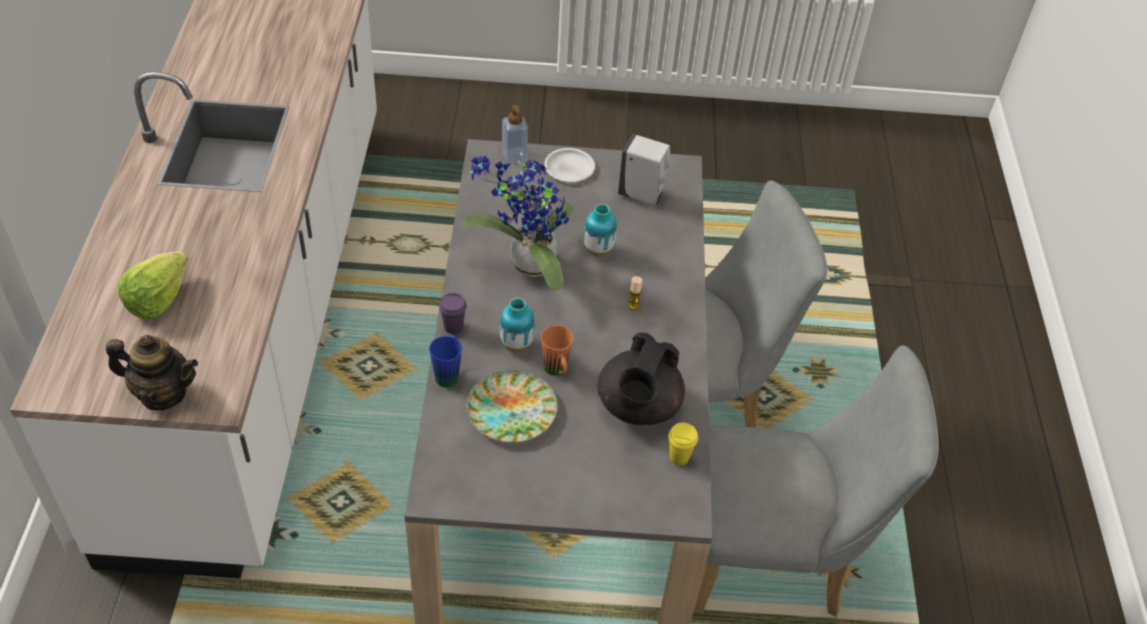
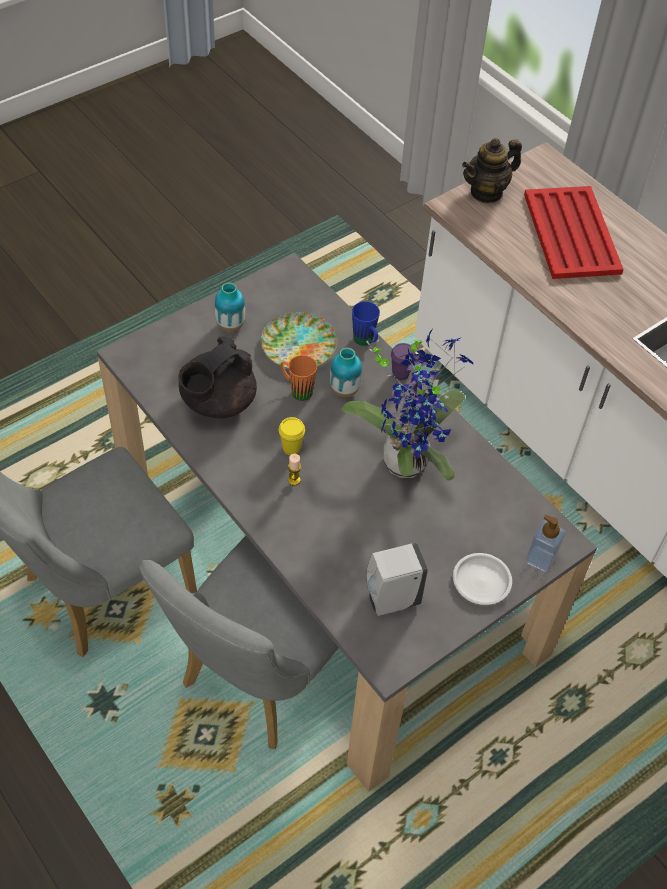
camera: 140 degrees right, 5 degrees up
(158, 300) = (571, 232): lettuce -> red tray
(598, 250) = (369, 511): vase -> vase (230, 325)
(638, 407) = (217, 402): black teapot -> black teapot turned 120 degrees counterclockwise
(679, 457) = (159, 386): yellow cup -> yellow cup (291, 448)

